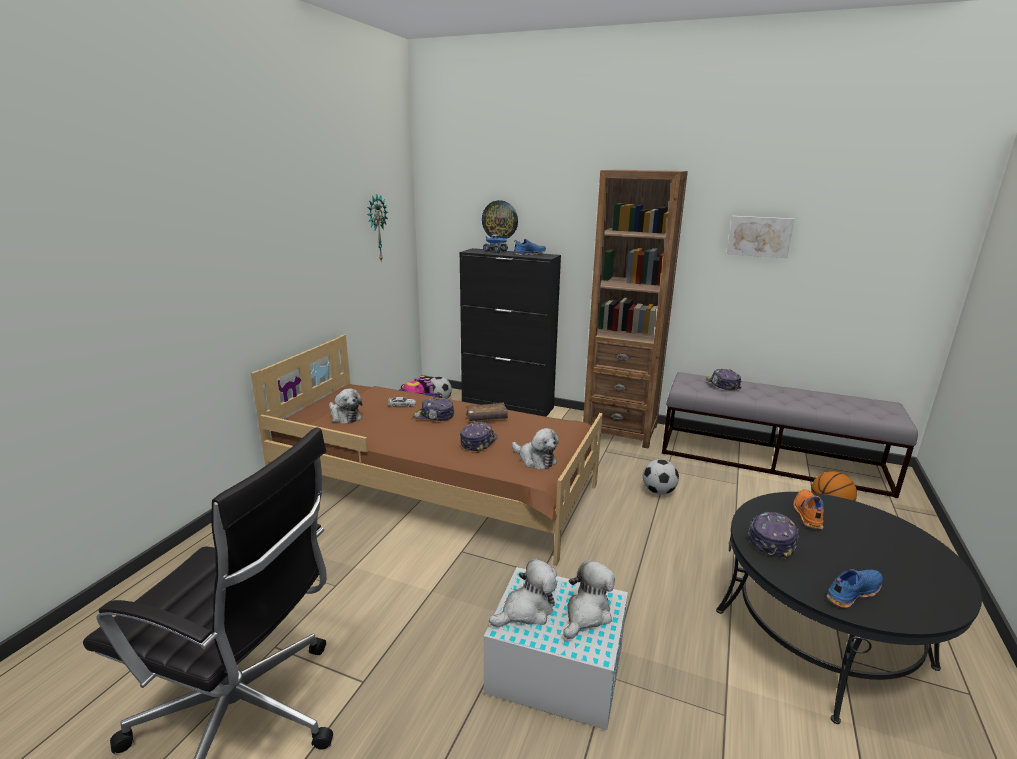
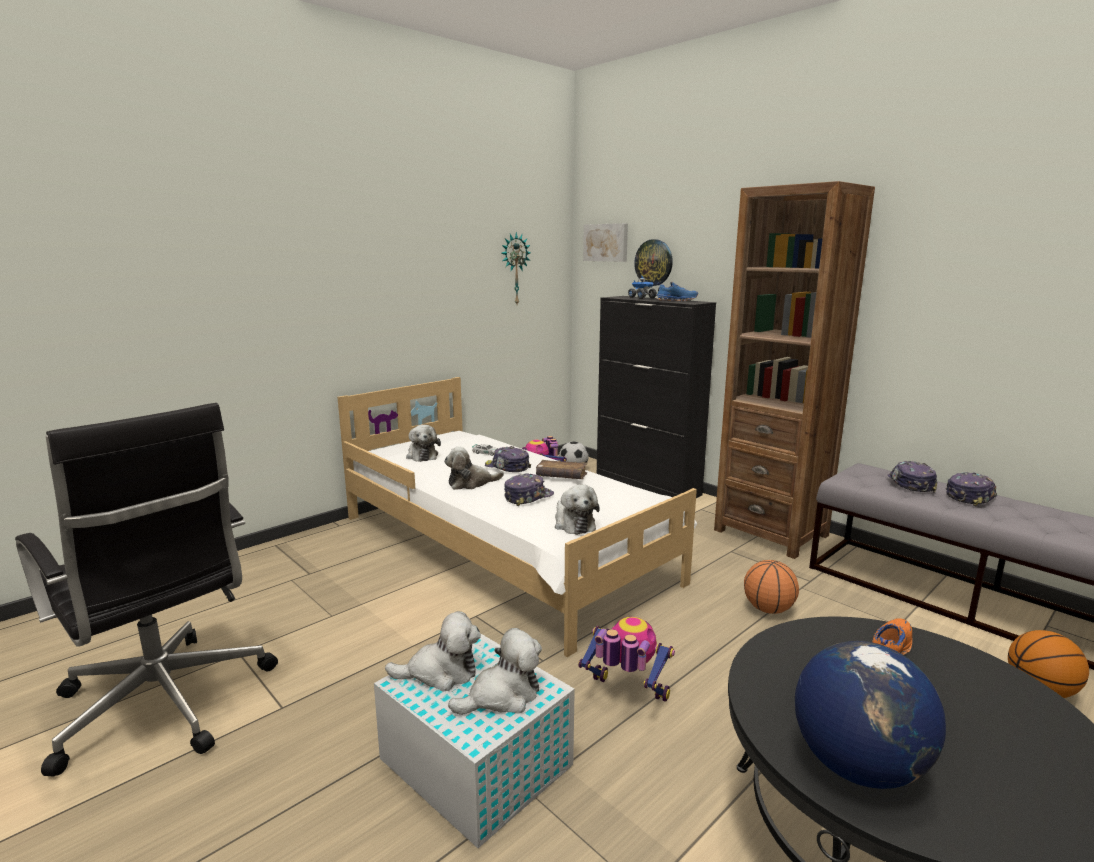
camera: 25 degrees right, 5 degrees down
(418, 437) = (471, 483): none -> plush toy
(437, 485) = (503, 548): brown bed -> white bed
(617, 582) = (626, 695): none -> toy robot
(658, 491) = (768, 609): football -> basketball
(759, 236) = (982, 273): picture -> picture (606, 242)
(771, 540) = (792, 669): cap -> cap (970, 497)
(851, 592) = (857, 766): blue shoe -> globe

